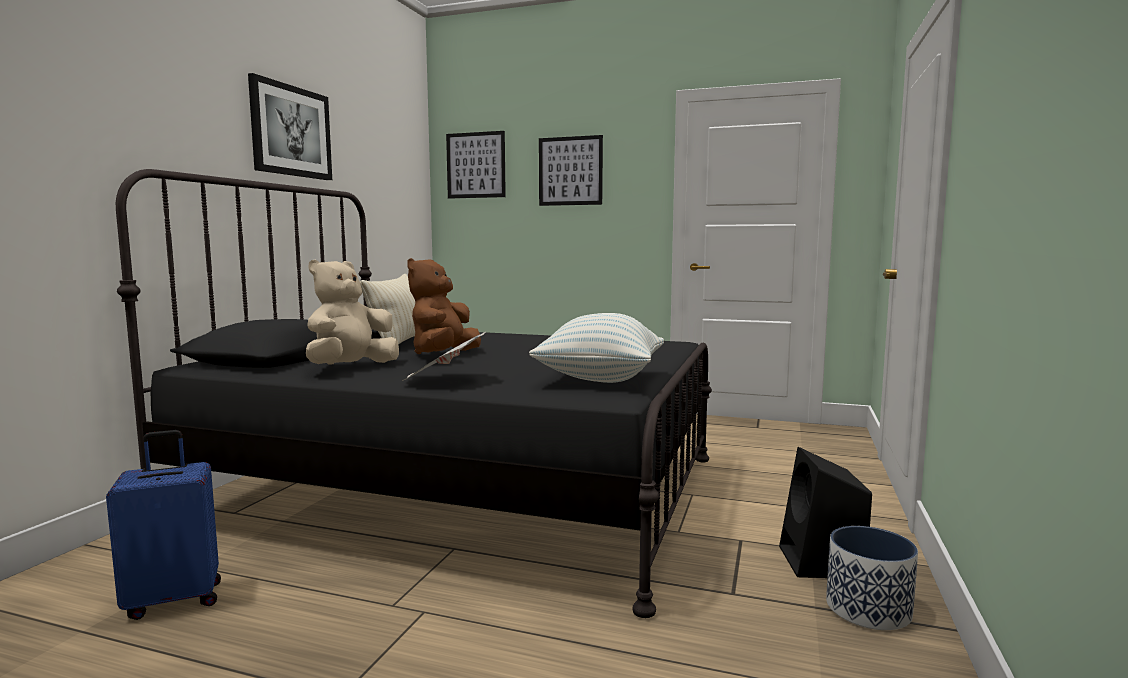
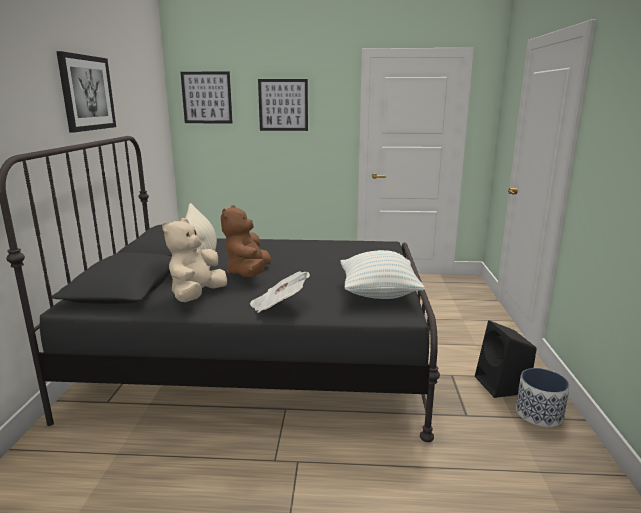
camera: 15 degrees left, 10 degrees up
(174, 599) = (121, 484): blue suitcase -> none

